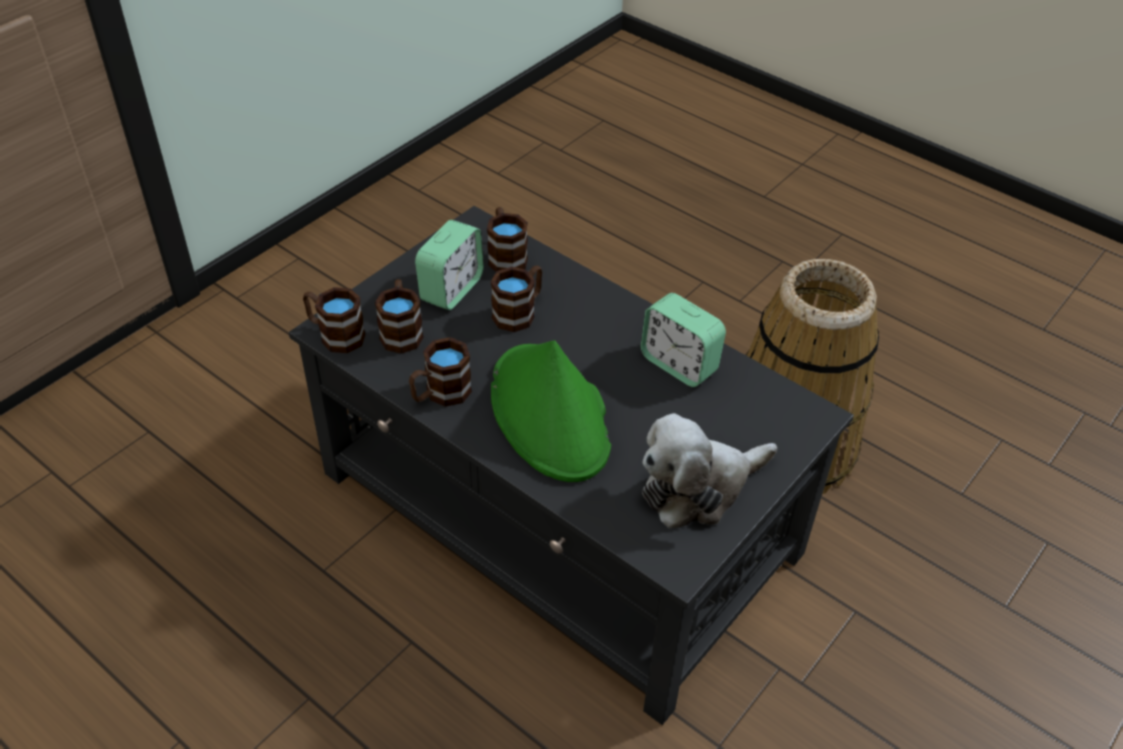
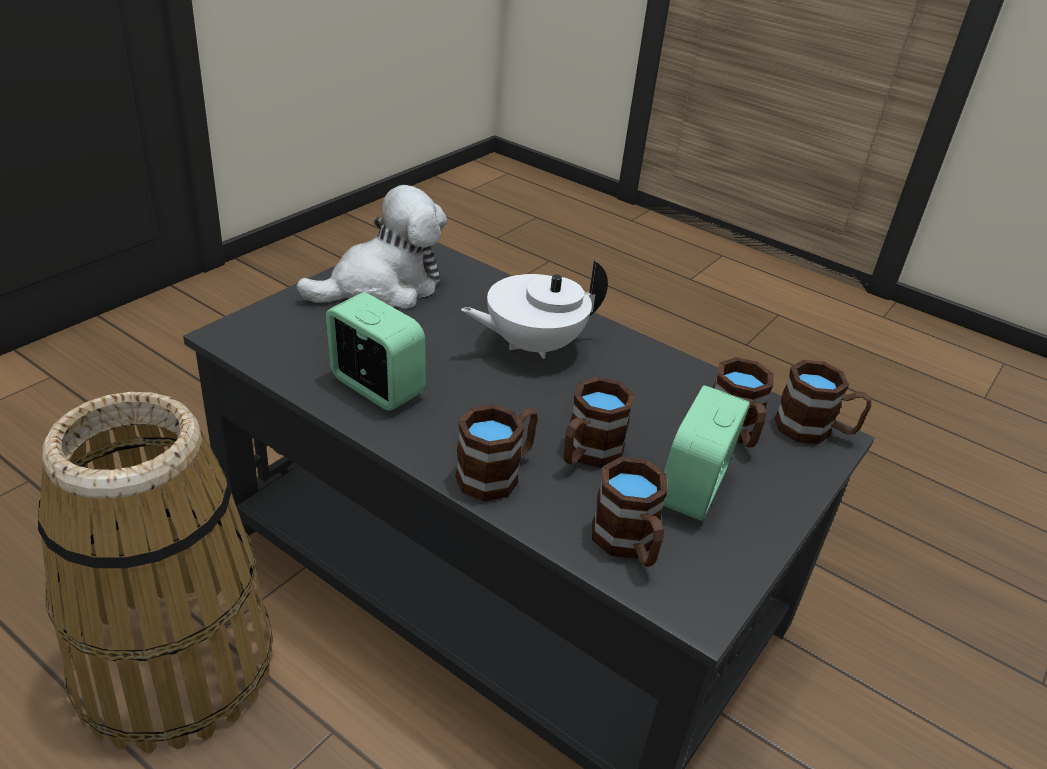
camera: 175 degrees right, 10 degrees down
(440, 394) = (658, 366): brown mug -> brown mug (497, 473)
(550, 414) = (532, 345): green hat -> white teapot

